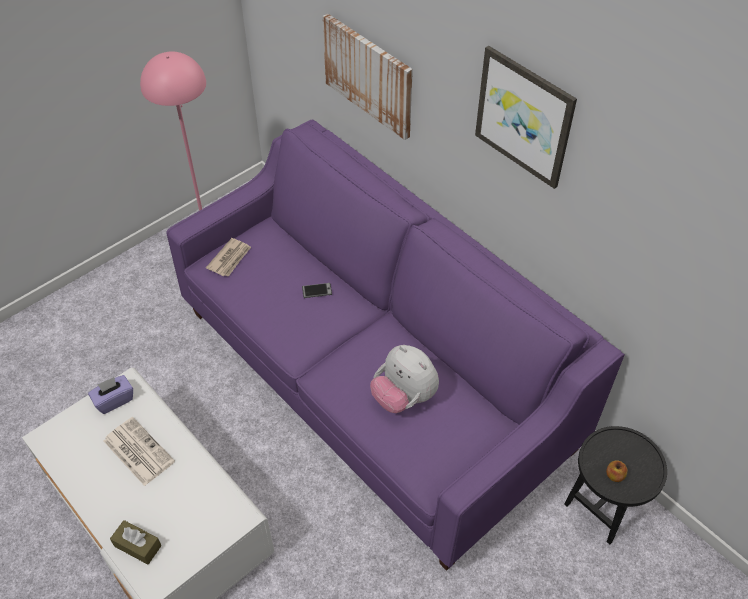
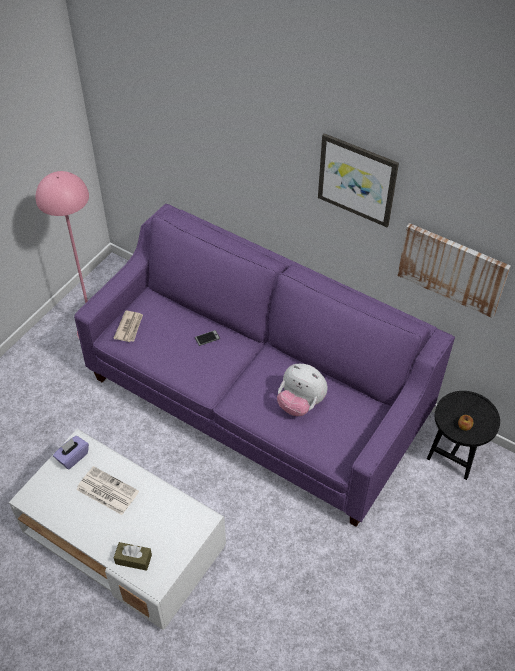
camera: 15 degrees left, 0 degrees up
(369, 75) = (217, 163): picture -> picture (452, 269)

